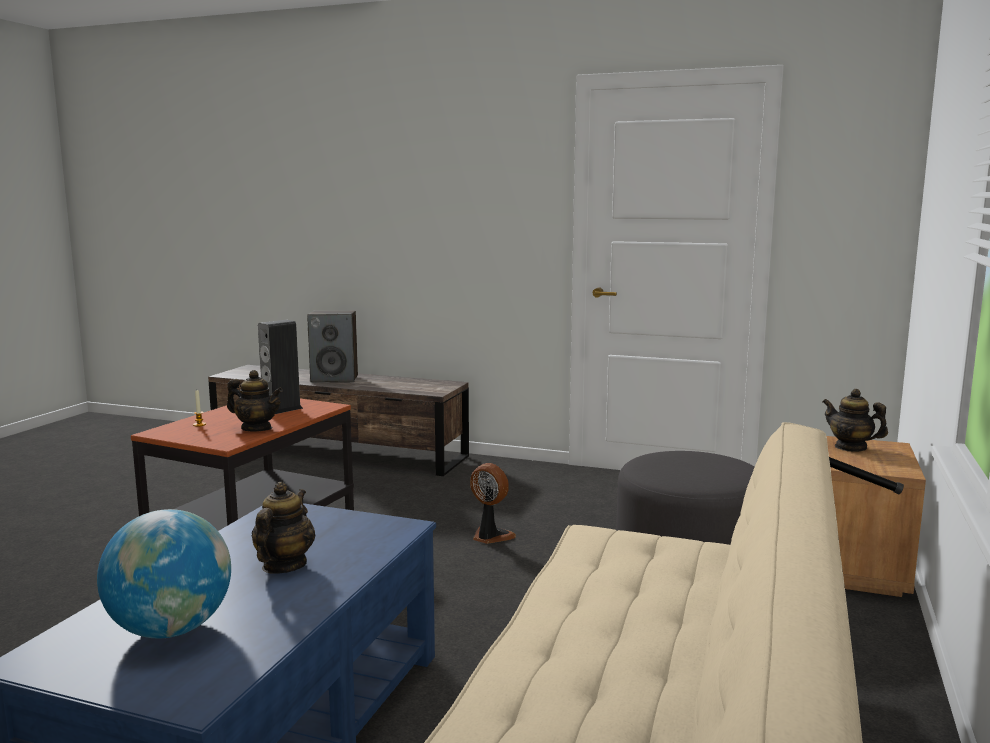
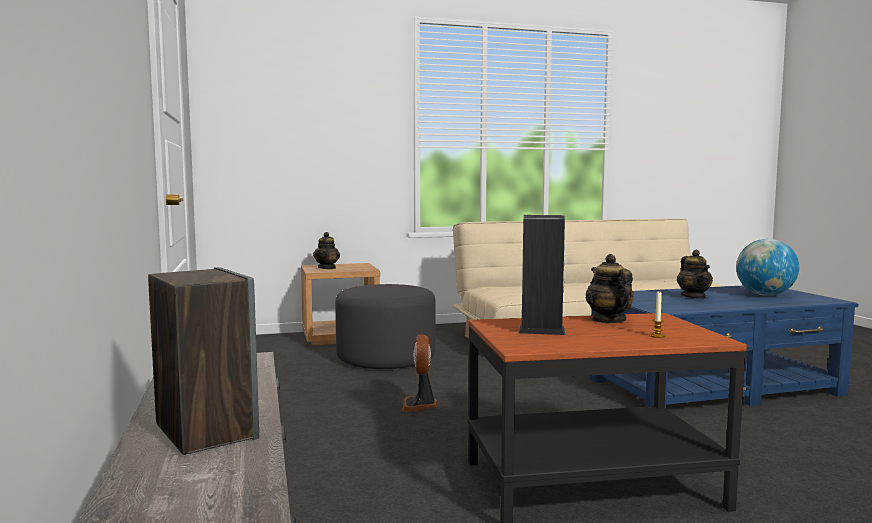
camera: 125 degrees left, 5 degrees down
(284, 565) = (693, 297): teapot -> teapot turned 75 degrees counterclockwise

